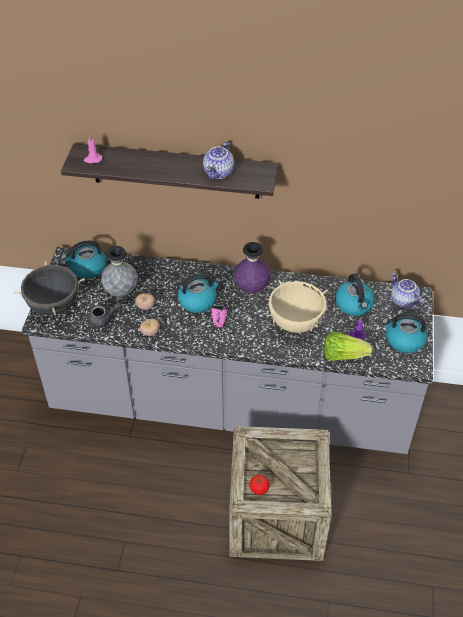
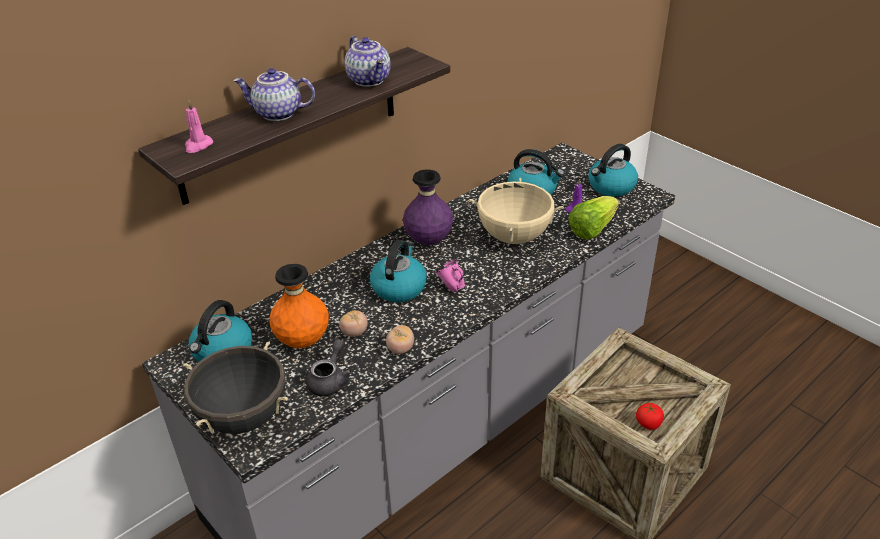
camera: 50 degrees left, 10 degrees down
(121, 291) = (303, 341): grey vase -> orange vase
(402, 301) = (560, 163): teapot -> teapot (277, 114)

